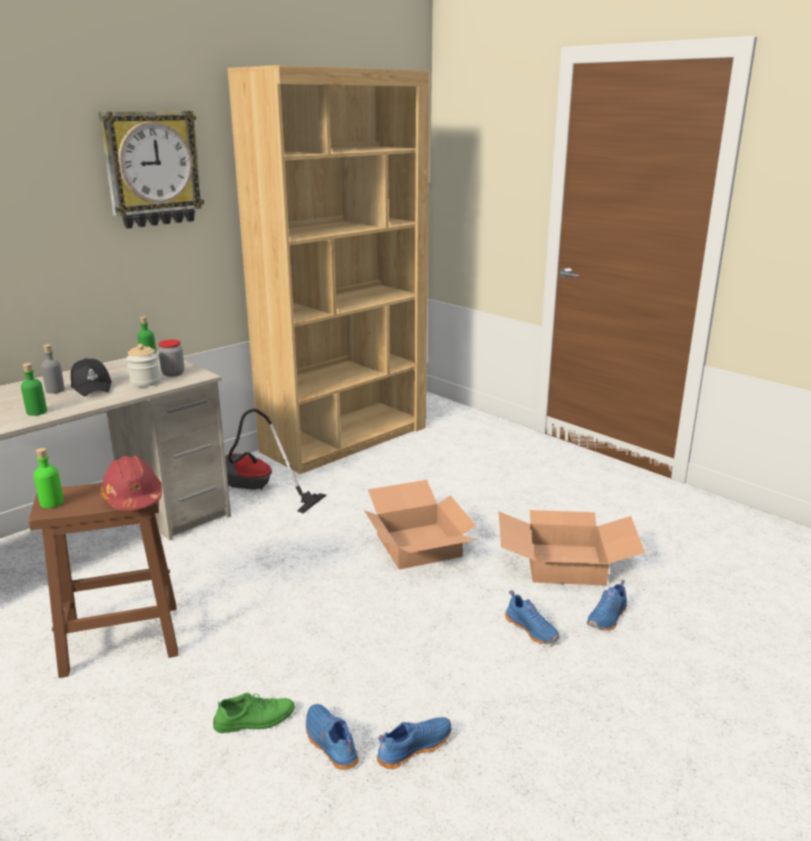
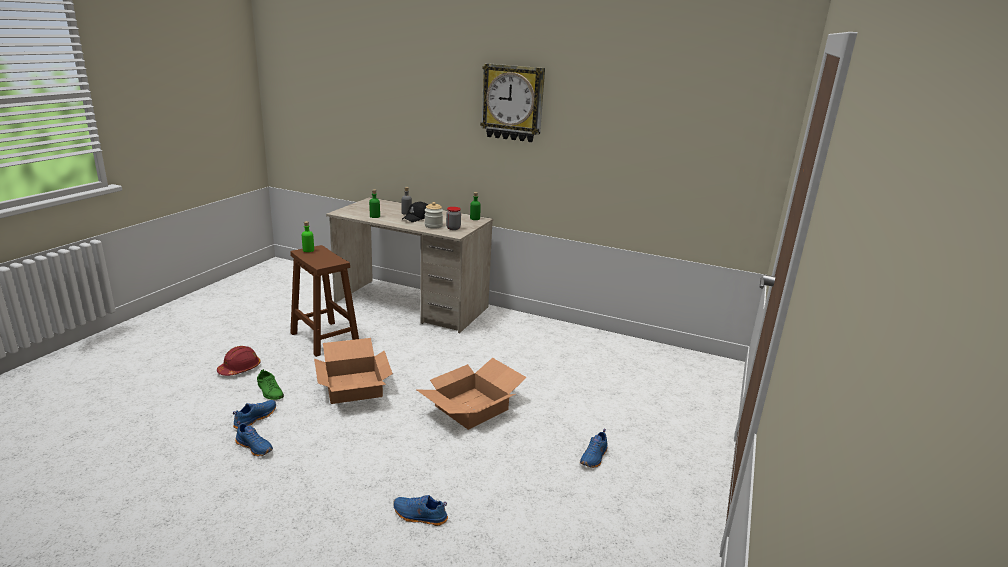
camera: 65 degrees right, 0 degrees up
(133, 498) = (319, 263): red hard hat -> red hard hat (240, 369)
(255, 491) = (497, 332): vacuum cleaner -> none
(345, 439) = (606, 345): brown bookcase -> none
(532, 629) = (388, 477): blue shoe -> blue shoe (594, 458)
(566, 563) = (490, 484): cardboard box -> cardboard box (354, 387)

